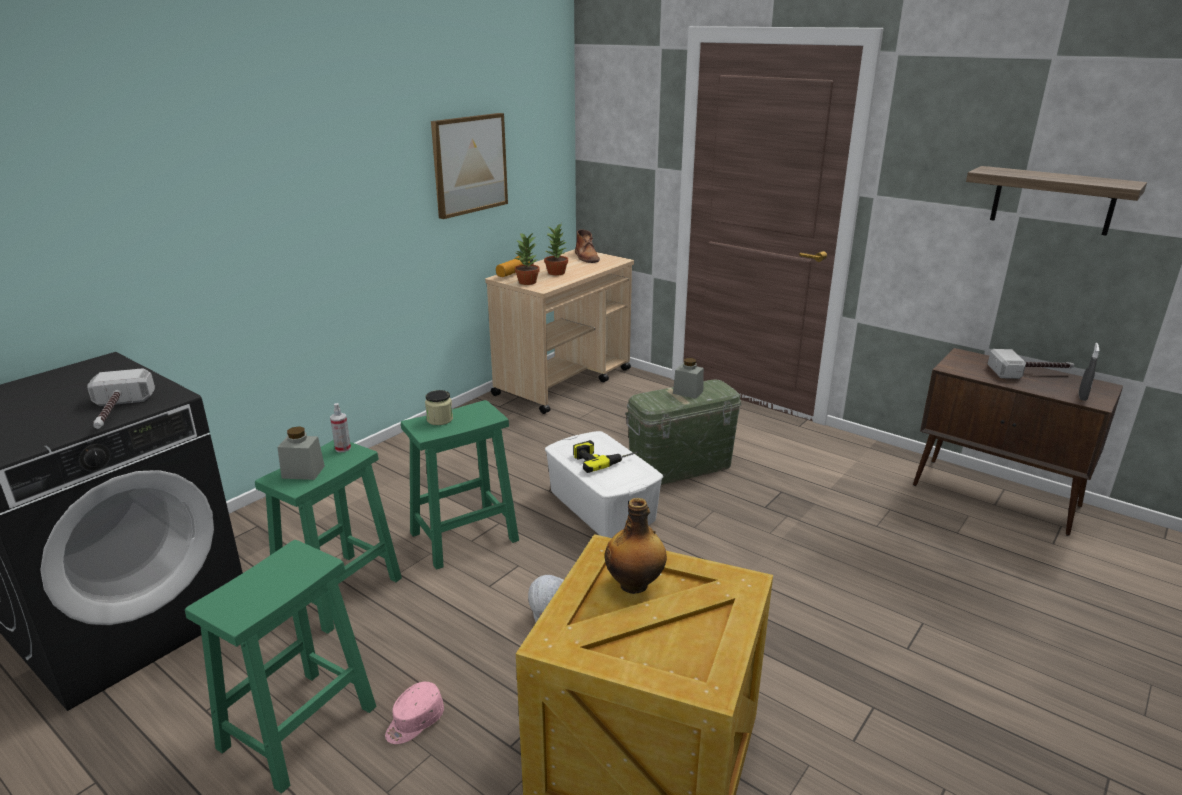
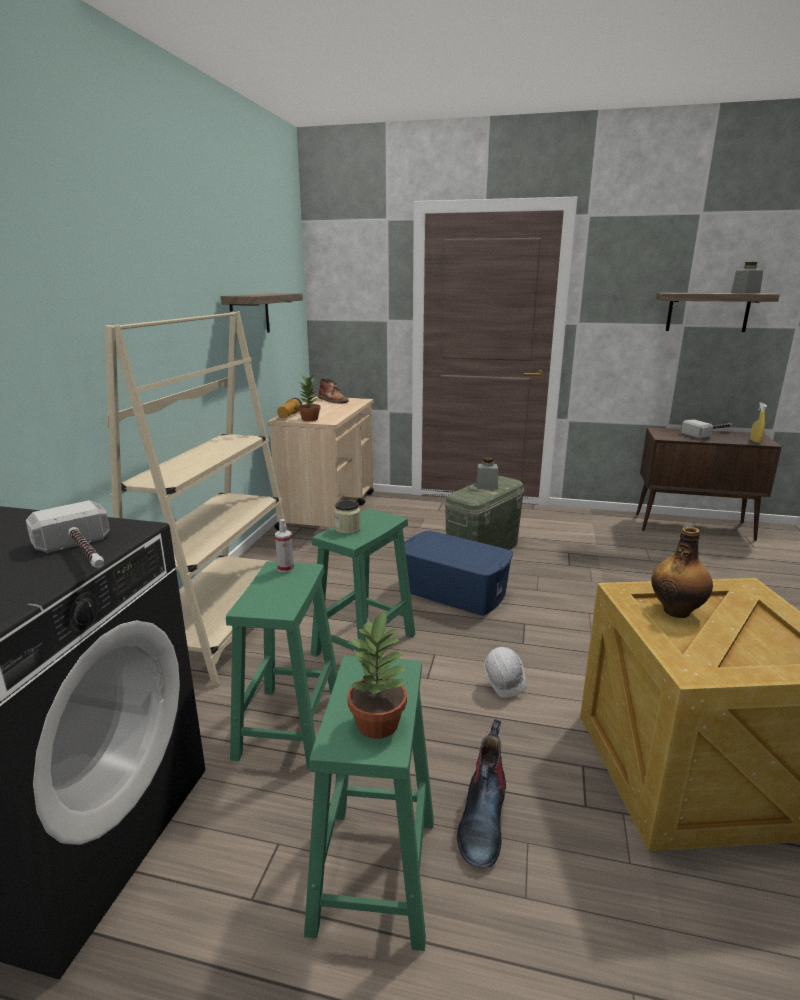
camera: 25 degrees left, 5 degrees down
(303, 472) = (271, 596): grey jar -> grey jar (745, 293)
(362, 484) = (221, 625): none -> beige bookcase
(414, 722) = (483, 819): pink cap -> boot
(469, 164) = (249, 315): picture -> shelf
(557, 273) = (325, 411): potted plant -> potted plant (379, 724)
(602, 505) = (453, 591): white storage box -> blue storage box
(603, 458) = (453, 548): power drill -> none
(1082, 397) = (755, 441): grey spray bottle -> yellow spray bottle

